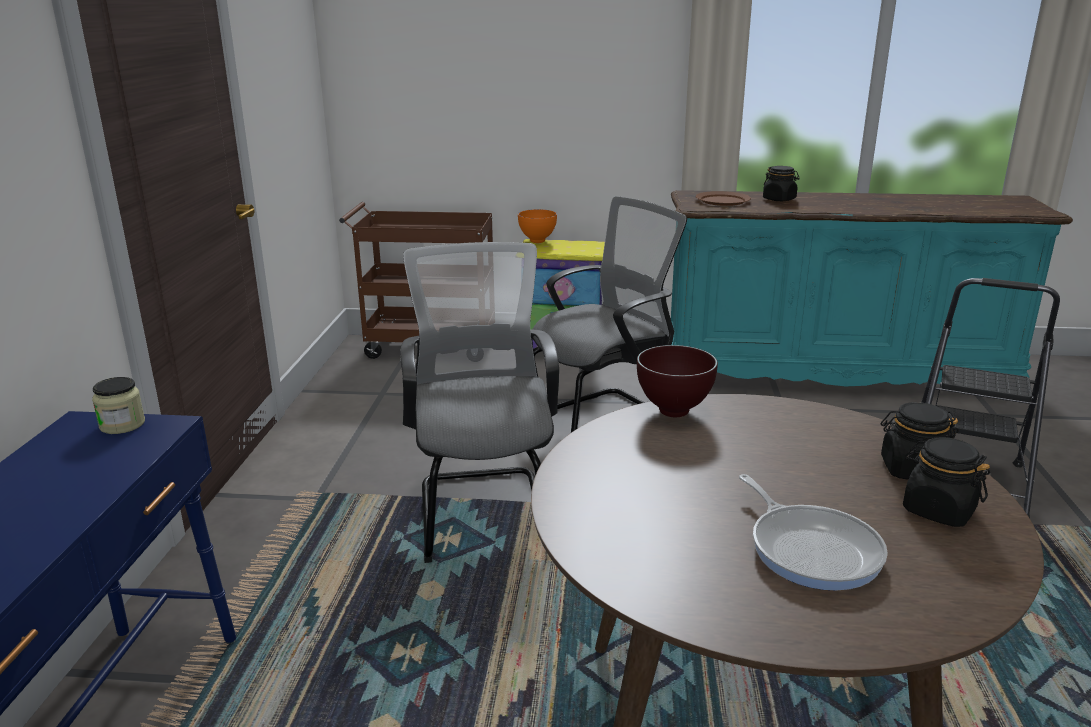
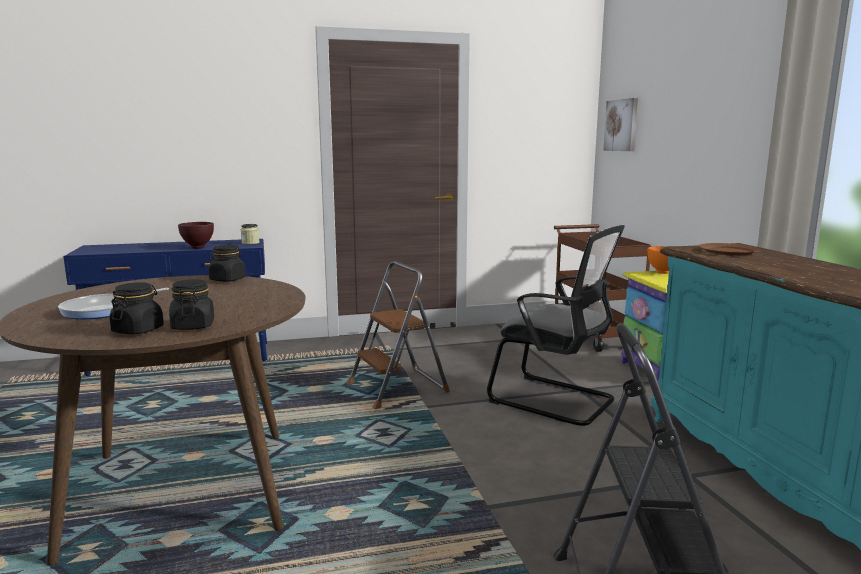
camera: 70 degrees right, 10 degrees down
(390, 59) = (622, 125): none -> picture
(484, 510) = (401, 387): chair -> brown step ladder
(675, 412) = (270, 286): brown bowl -> brown bowl (197, 248)
(779, 199) = (785, 262): black jar -> black jar (227, 279)

